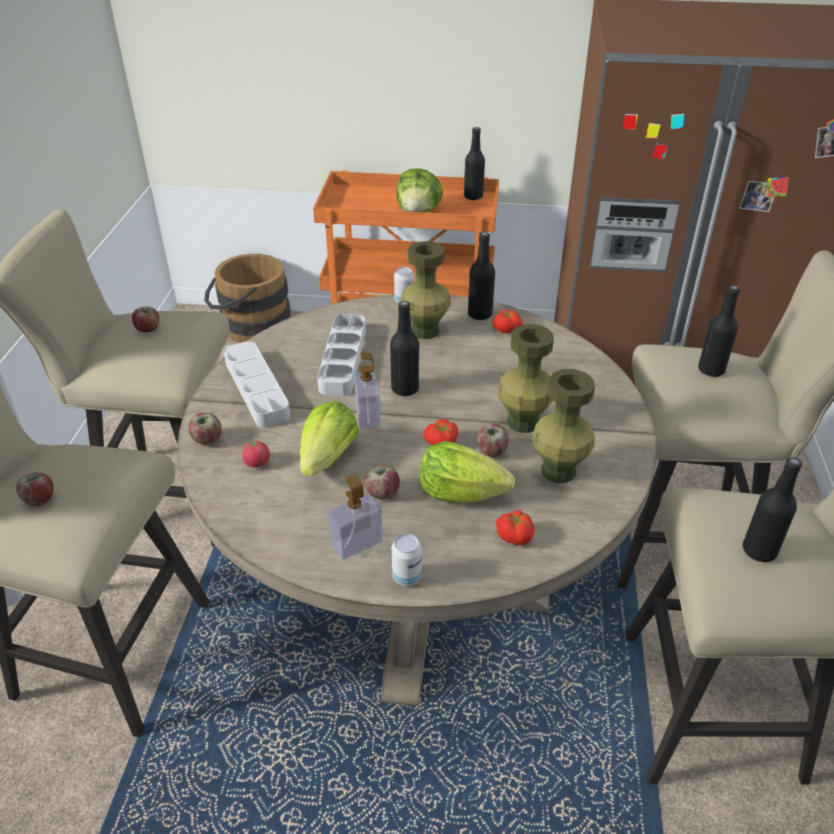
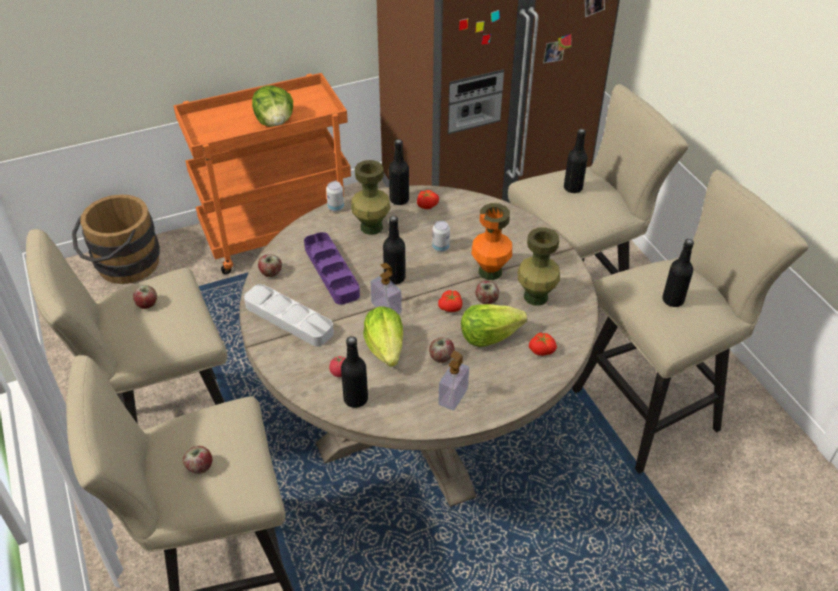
camera: 30 degrees left, 5 degrees up
(207, 440) = (289, 371): apple -> apple (271, 273)
(343, 359) = (331, 271): grey tray -> purple tray
(407, 577) = (500, 403): can -> can (440, 247)
(473, 197) = (307, 94): black bottle -> black bottle (355, 399)
(523, 422) = (490, 272): green vase -> orange vase

